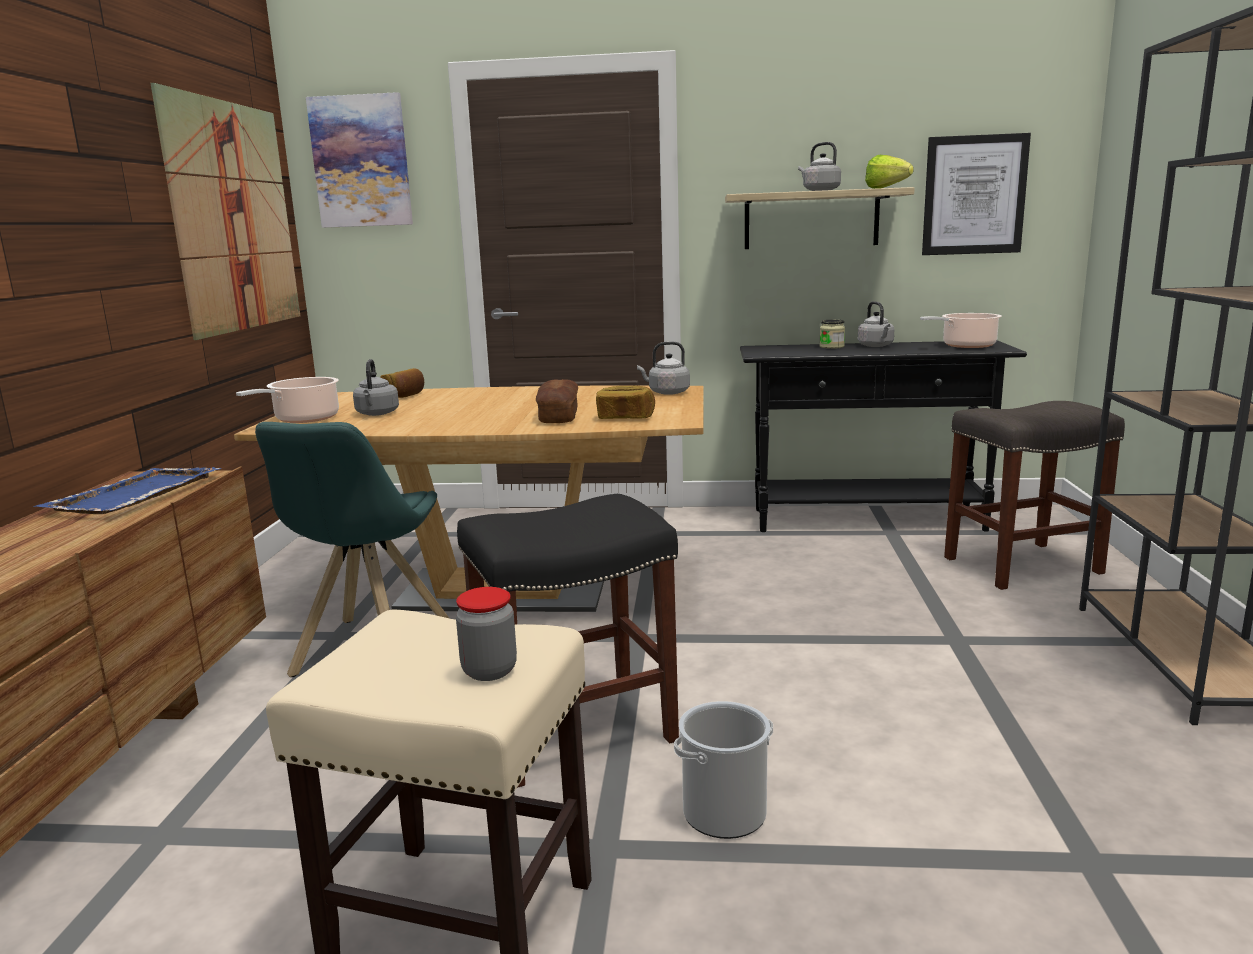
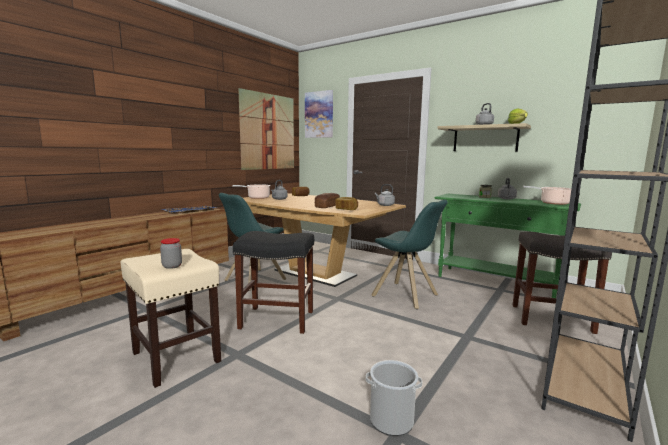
camera: 30 degrees right, 5 degrees down
(724, 813) = (286, 359): bucket -> bucket (391, 420)
(756, 589) = (405, 295): none -> turquoise chair
(868, 520) = (495, 283): black console table -> green console table
(974, 195) = (572, 128): picture -> none

